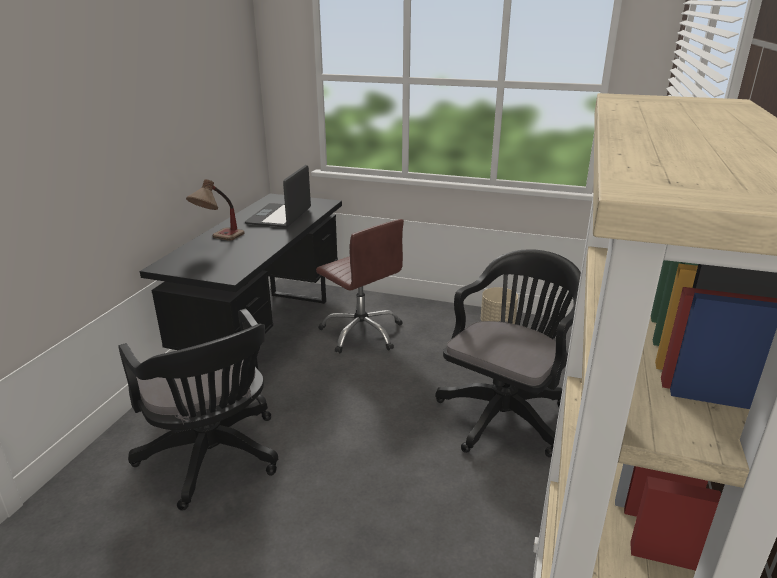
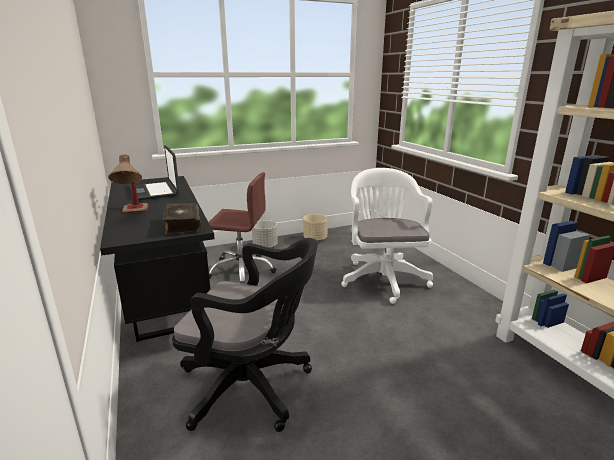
camera: 40 degrees left, 5 degrees down
(228, 266) = (182, 225): none -> book
(425, 312) = (265, 246): none -> grey planter
(505, 413) = (383, 278): black office chair -> white office chair

